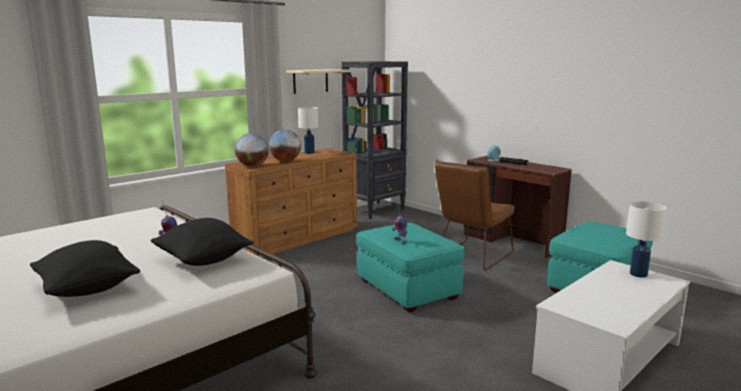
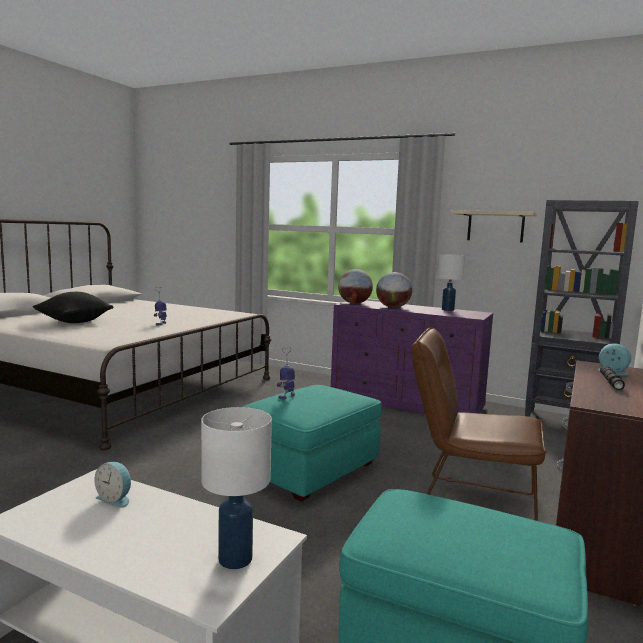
camera: 70 degrees right, 5 degrees down
(203, 261) = (126, 331): black pillow -> none
(297, 237) = (407, 402): brown dresser -> purple dresser
(582, 298) = (115, 499): none -> alarm clock

